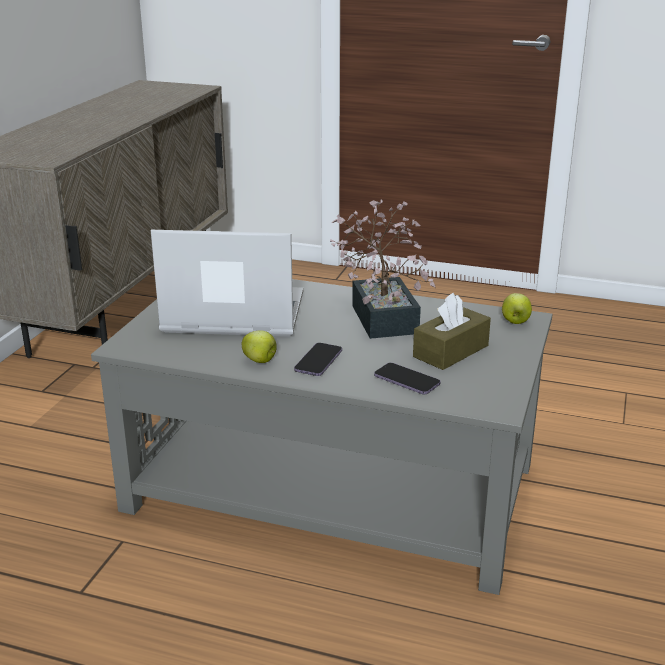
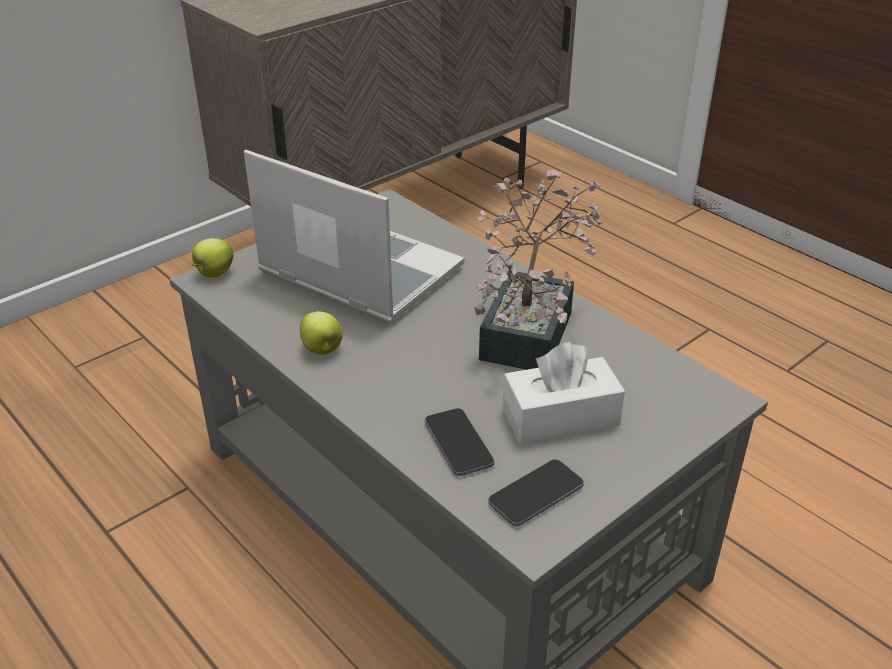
camera: 30 degrees right, 10 degrees up
(318, 361) = (384, 373): phone -> phone (536, 494)
(450, 351) = (560, 417): brown tissue box -> white tissue box
(515, 322) = (697, 398): apple -> apple (214, 274)

